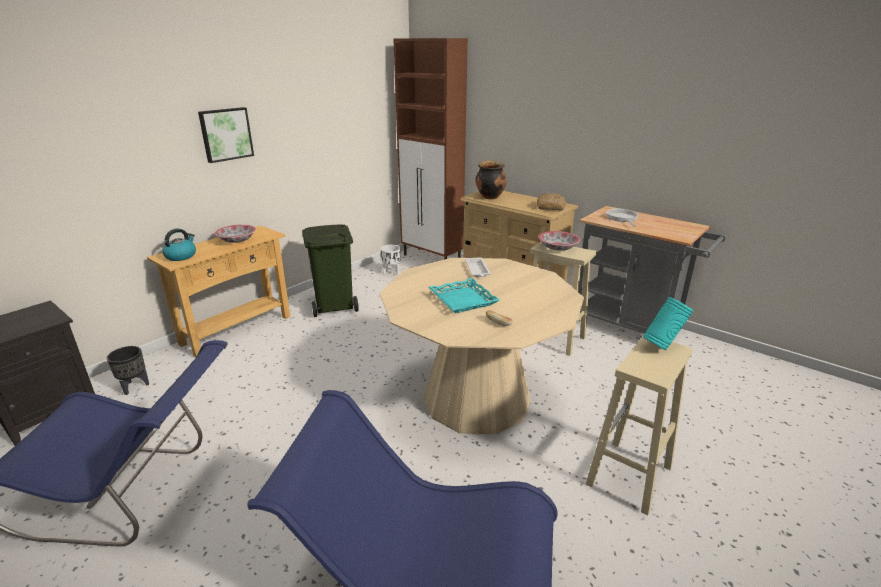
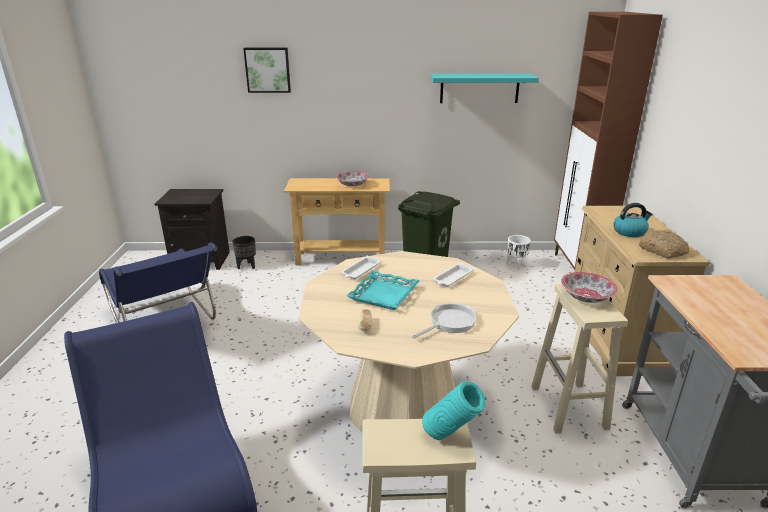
camera: 50 degrees right, 0 degrees up
(181, 256) = (304, 184): kettle -> kettle (629, 232)
(225, 134) = (371, 94): picture -> picture (268, 70)
(323, 115) = (479, 88): none -> turquoise shelf
(410, 294) = (360, 270): none -> white tray
(489, 197) = (615, 215): cooking pot -> none
(622, 218) = (714, 297): frying pan -> frying pan (450, 322)

